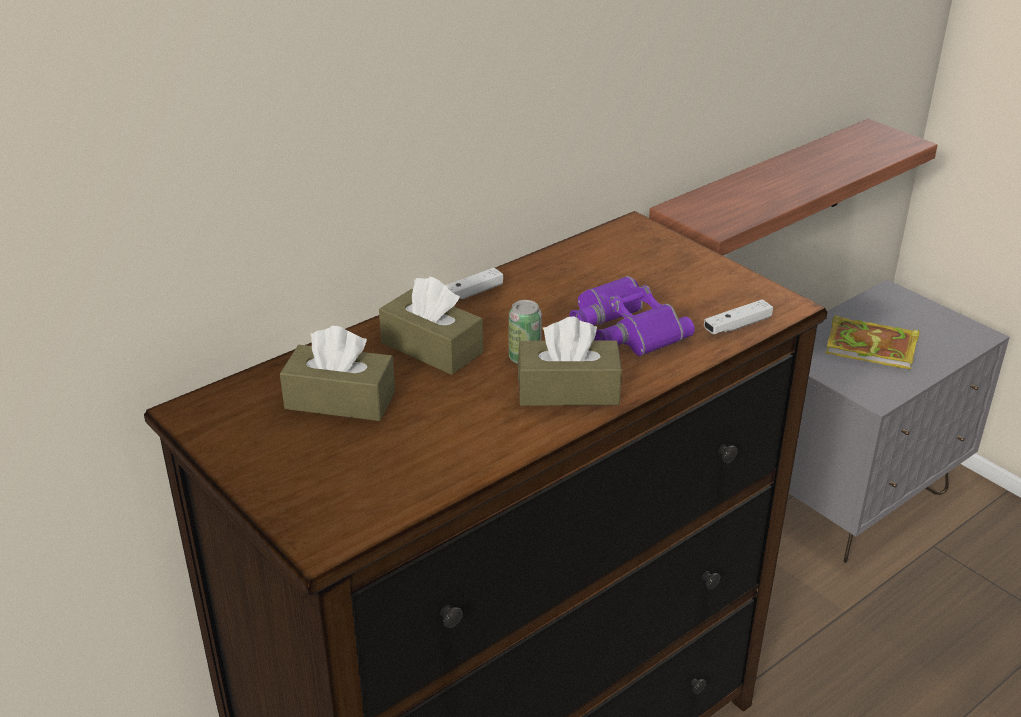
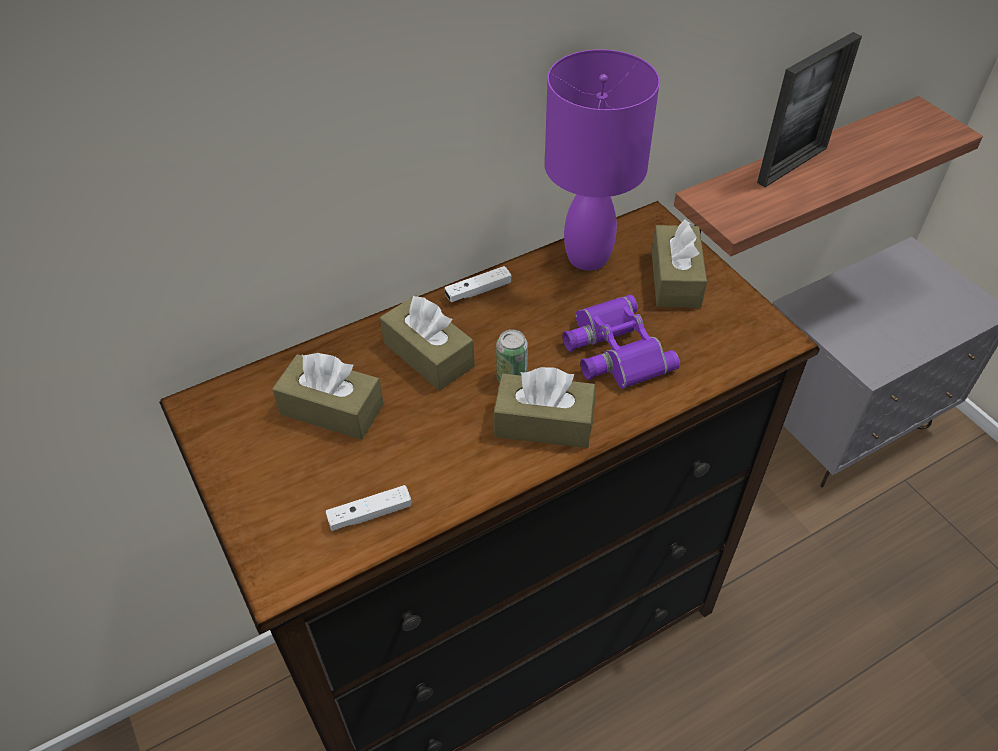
camera: 10 degrees right, 15 degrees up
(574, 258) = (586, 256): none -> purple table lamp
(670, 268) = (675, 279): none -> brown tissue box
(737, 325) = (725, 359): white game controller -> white game controller (370, 514)
(760, 178) = (792, 165): none -> picture frame
(873, 347) = (881, 312): book -> none

